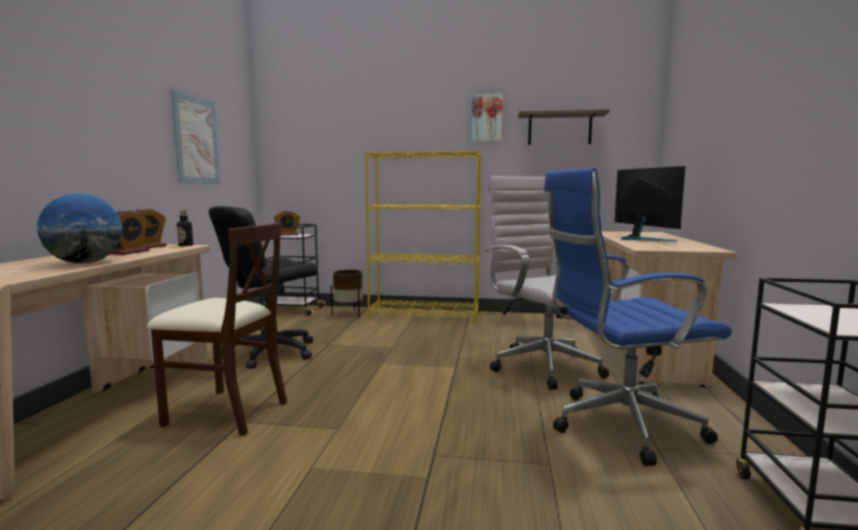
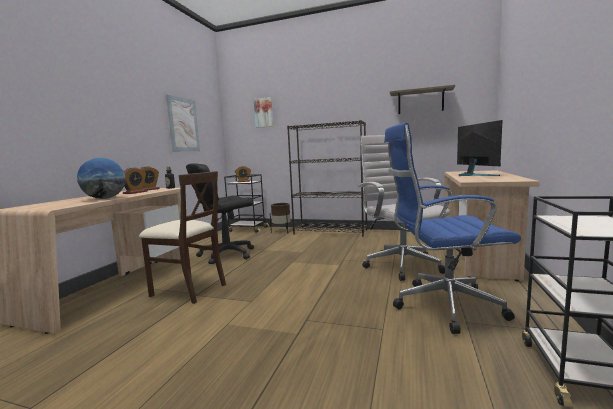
camera: 10 degrees right, 0 degrees up
(425, 315) = (330, 232): yellow bookcase -> black bookcase
(487, 118) = (369, 98): picture -> picture (264, 112)

